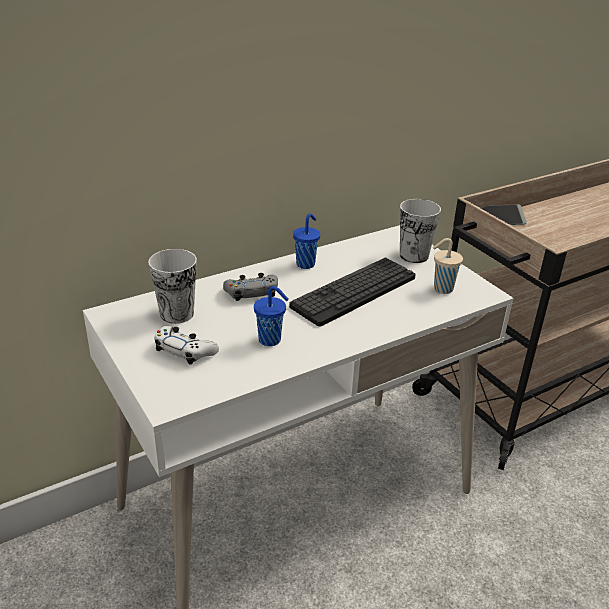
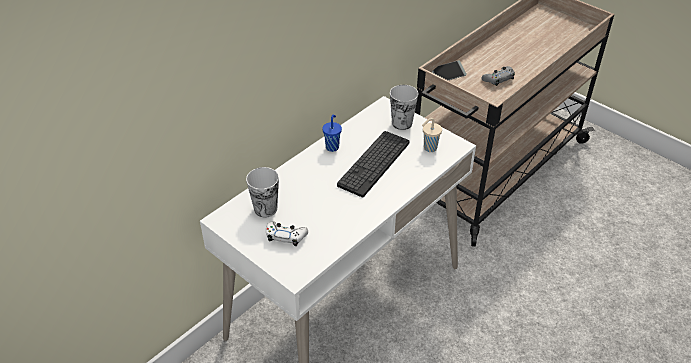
camera: 15 degrees left, 10 degrees up
(251, 293) = (307, 180): grey game controller -> grey game controller (498, 79)
(271, 340) = (337, 215): blue cup -> none

